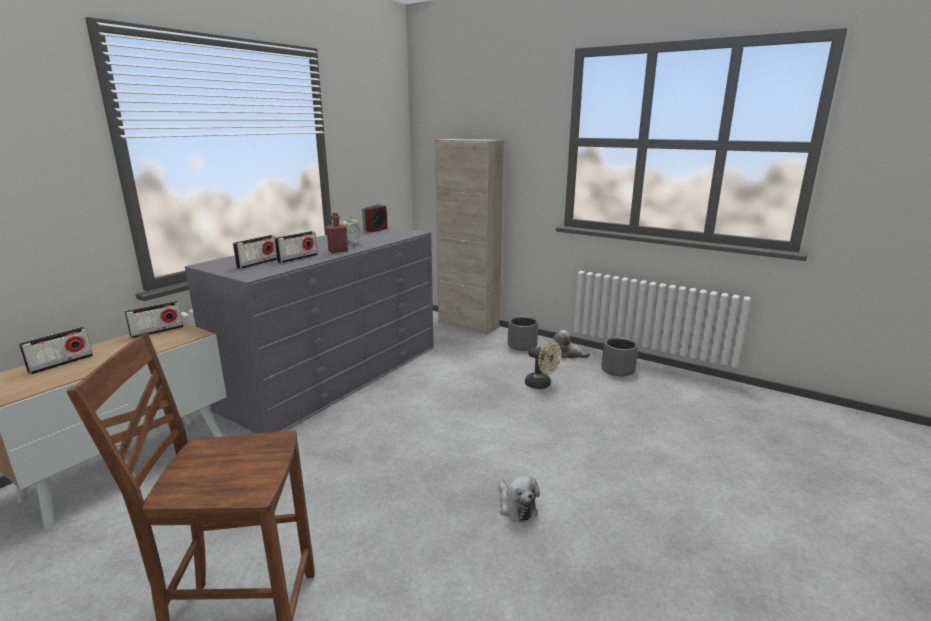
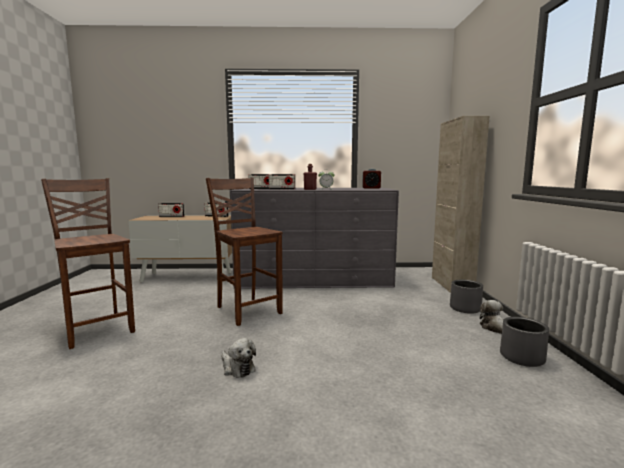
camera: 55 degrees right, 10 degrees down
(368, 453) = (247, 310): none -> brown chair
(515, 506) = (237, 368): plush toy -> plush toy turned 75 degrees counterclockwise
(541, 385) = (417, 332): beige fan -> none

